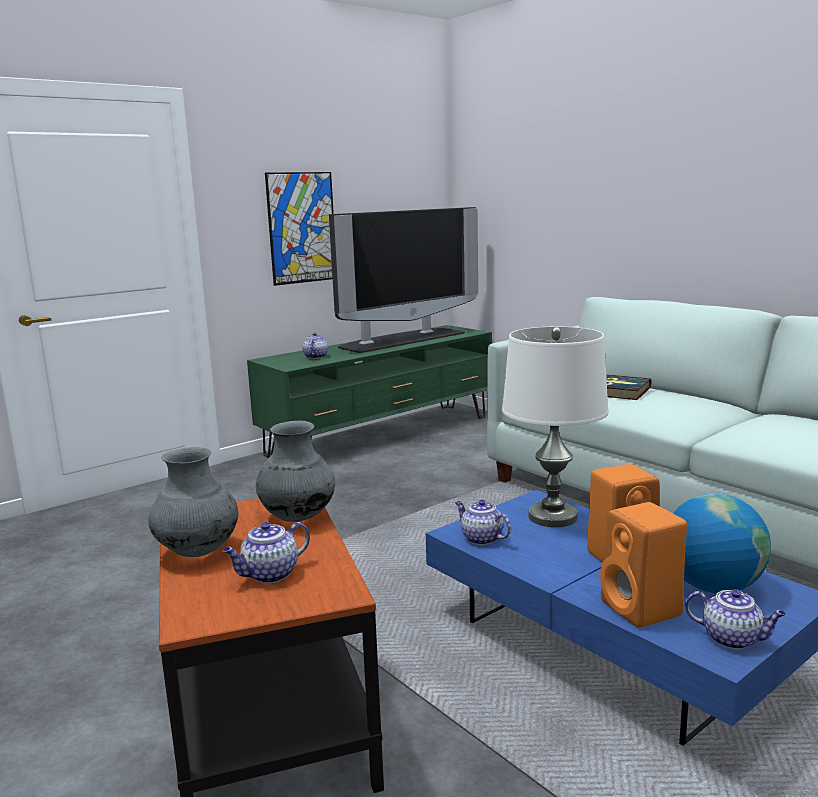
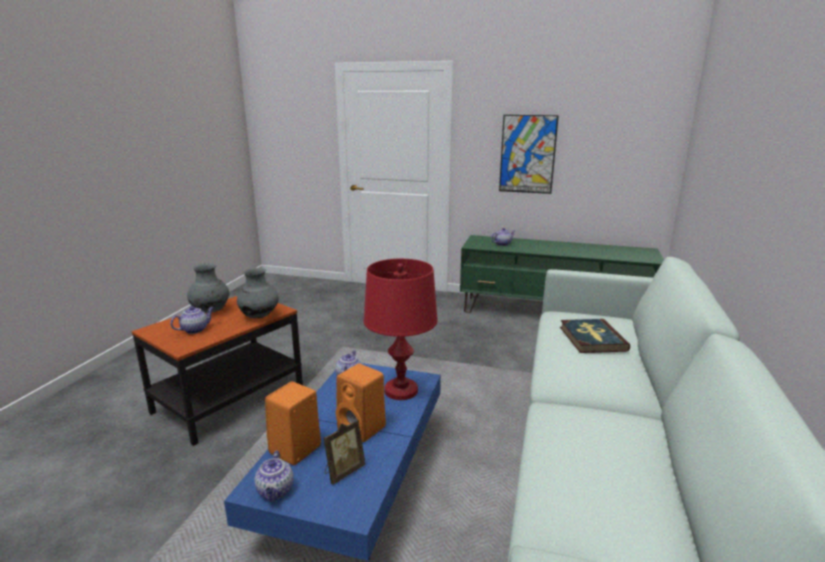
camera: 55 degrees right, 5 degrees up
(269, 575) = (195, 329): teapot -> teapot turned 120 degrees clockwise
(402, 340) = (585, 249): television -> none
(553, 517) = (401, 391): white table lamp -> red table lamp
(712, 587) = (343, 471): globe -> picture frame

